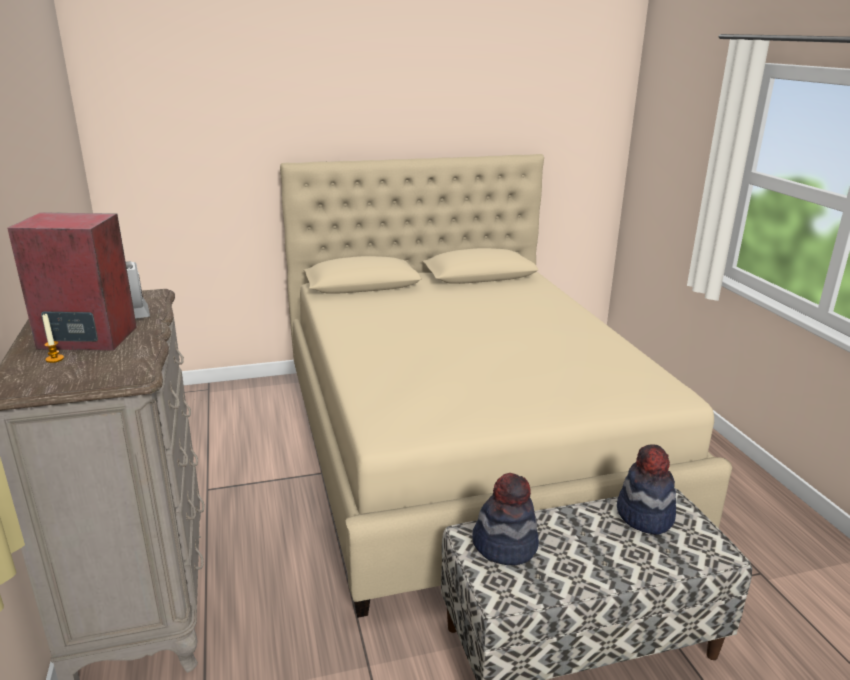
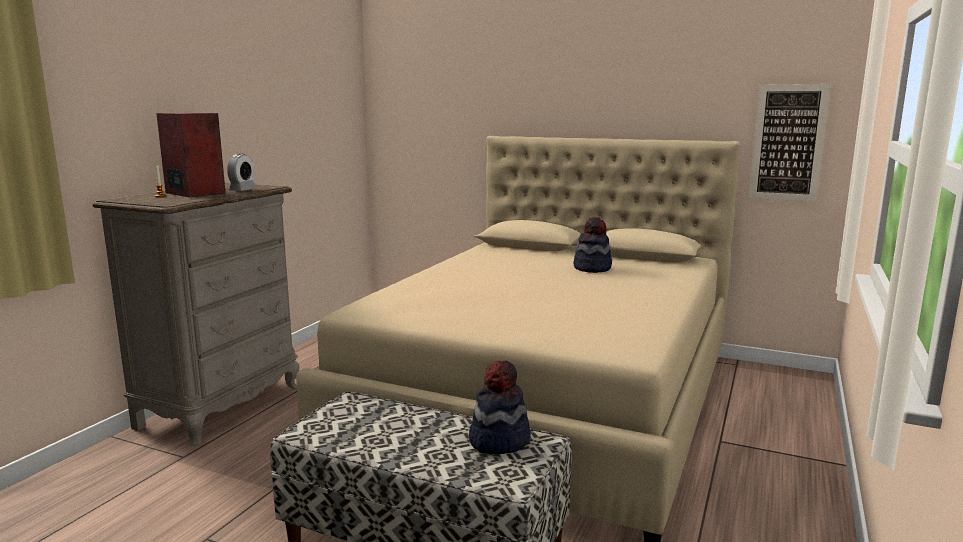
camera: 40 degrees right, 10 degrees down
(505, 545) = (360, 413): hat -> hat (592, 268)
(574, 151) = (788, 143): none -> picture

